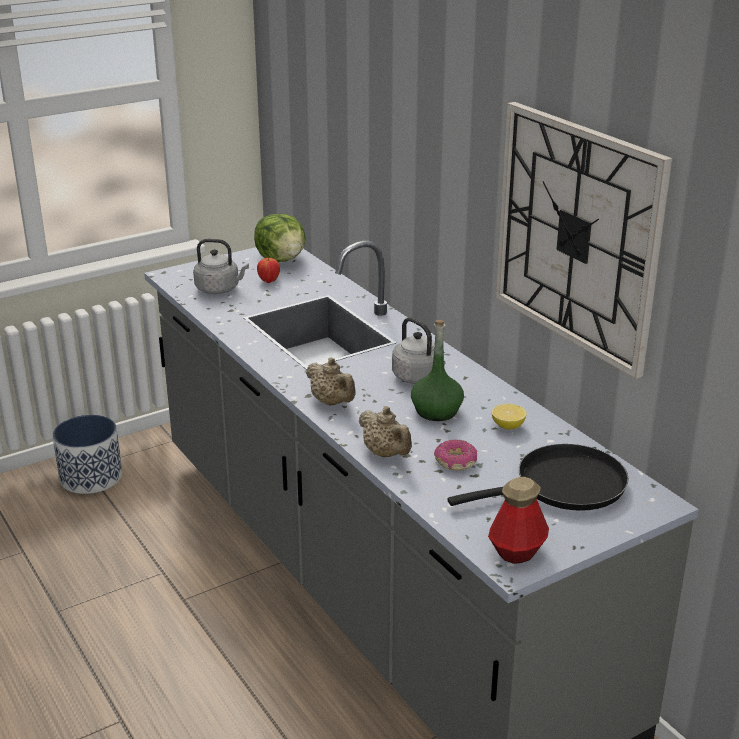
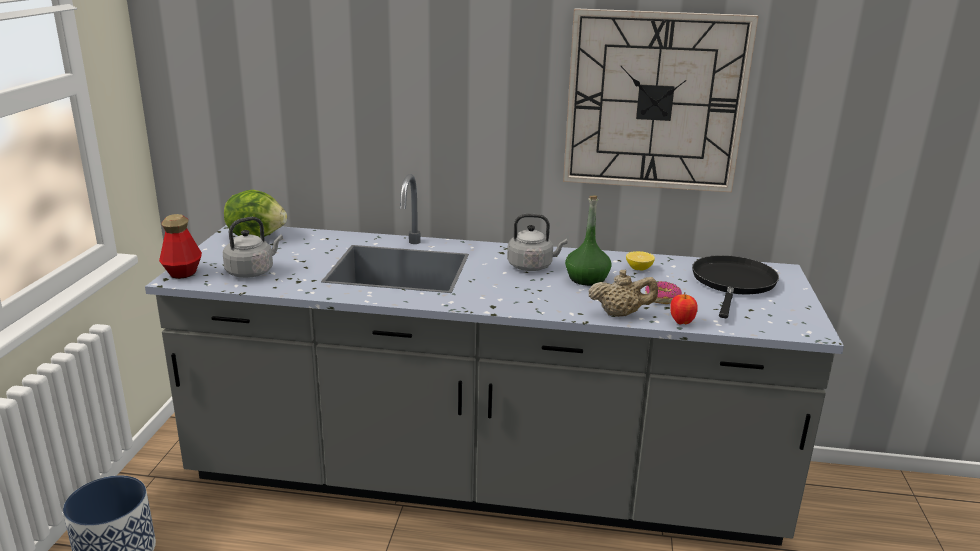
camera: 50 degrees left, 5 degrees down
(269, 281) = (281, 252): apple -> apple (681, 322)
(332, 402) = (518, 303): beige teapot -> none
(517, 552) = (797, 324): bottle -> bottle (183, 273)

